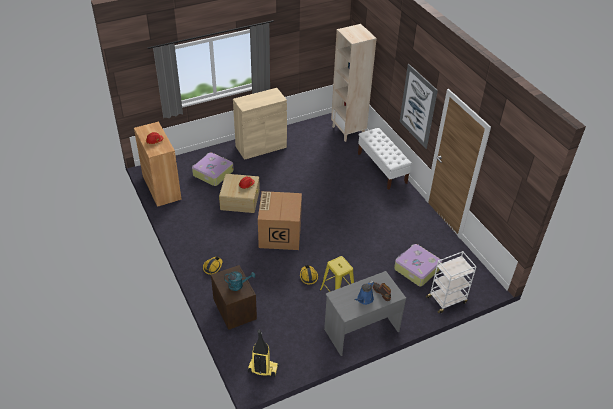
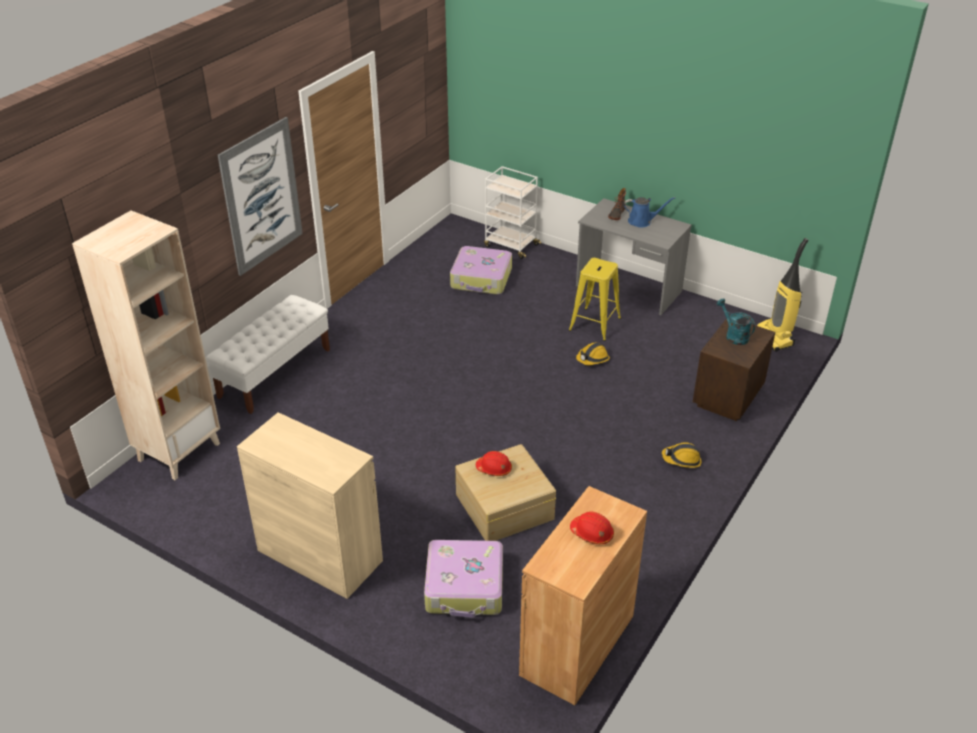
camera: 120 degrees left, 5 degrees down
(279, 234) = (540, 421): cardboard box -> none

